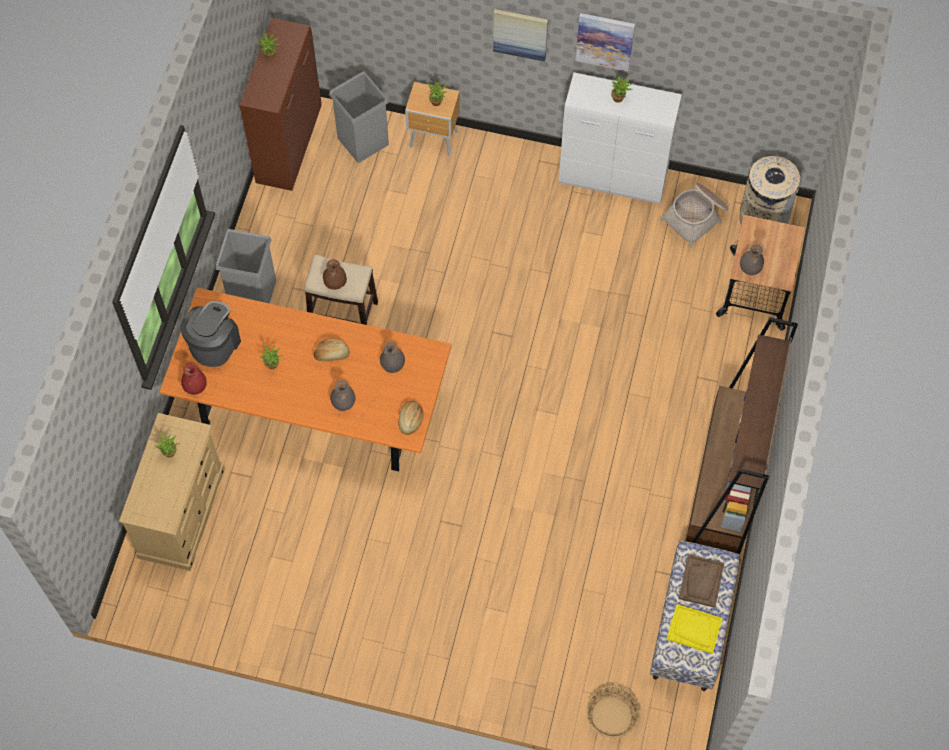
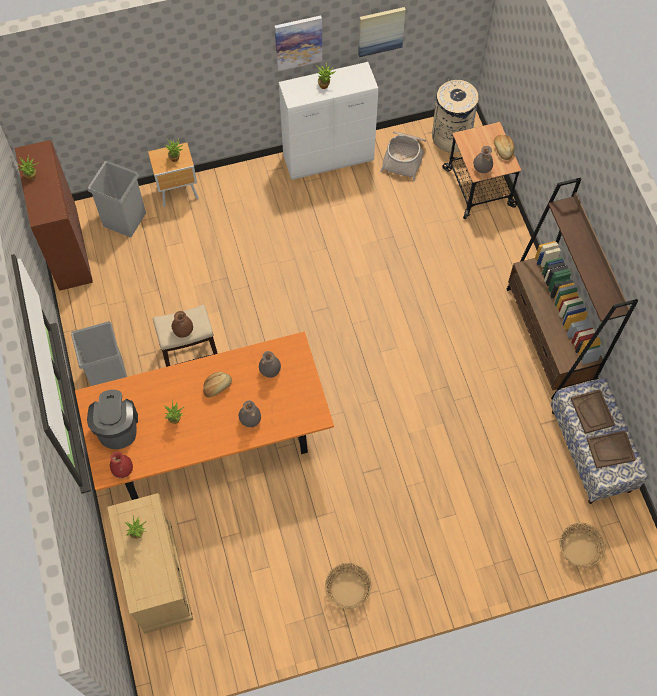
camera: 30 degrees left, 0 degrees up
(353, 624) = (347, 589): none -> basket
(410, 420) = (311, 405): bread -> bread (502, 150)
(520, 33) = (227, 67): picture -> picture (380, 31)
(694, 629) = (610, 450): yellow tray -> brown tray

